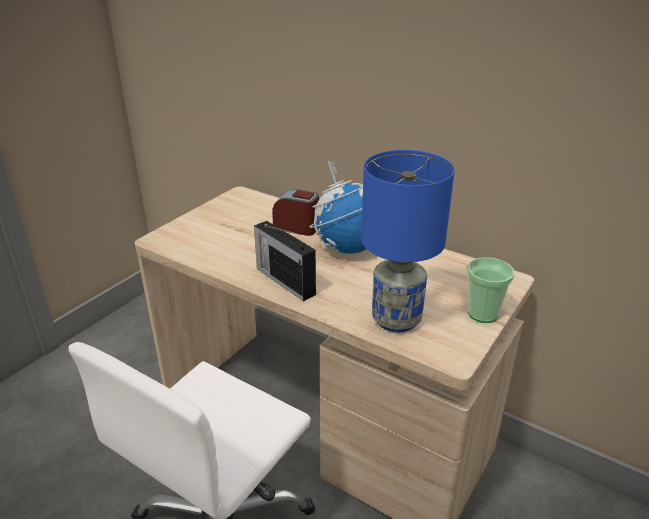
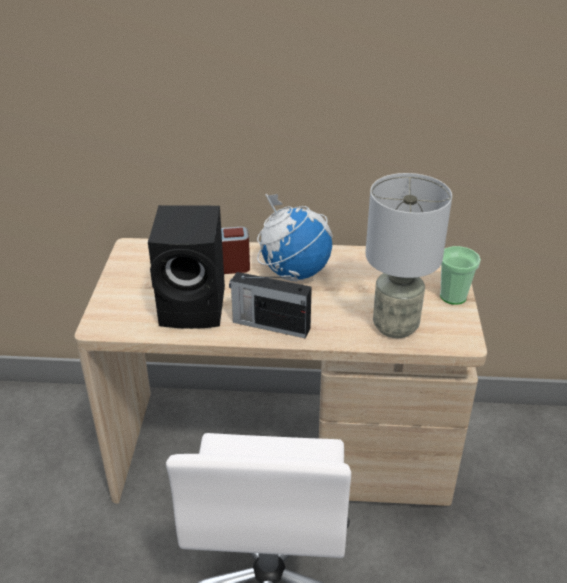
camera: 30 degrees left, 5 degrees up
(241, 248) = (195, 307): none -> black speaker
(396, 319) = (395, 326): blue table lamp -> grey table lamp

